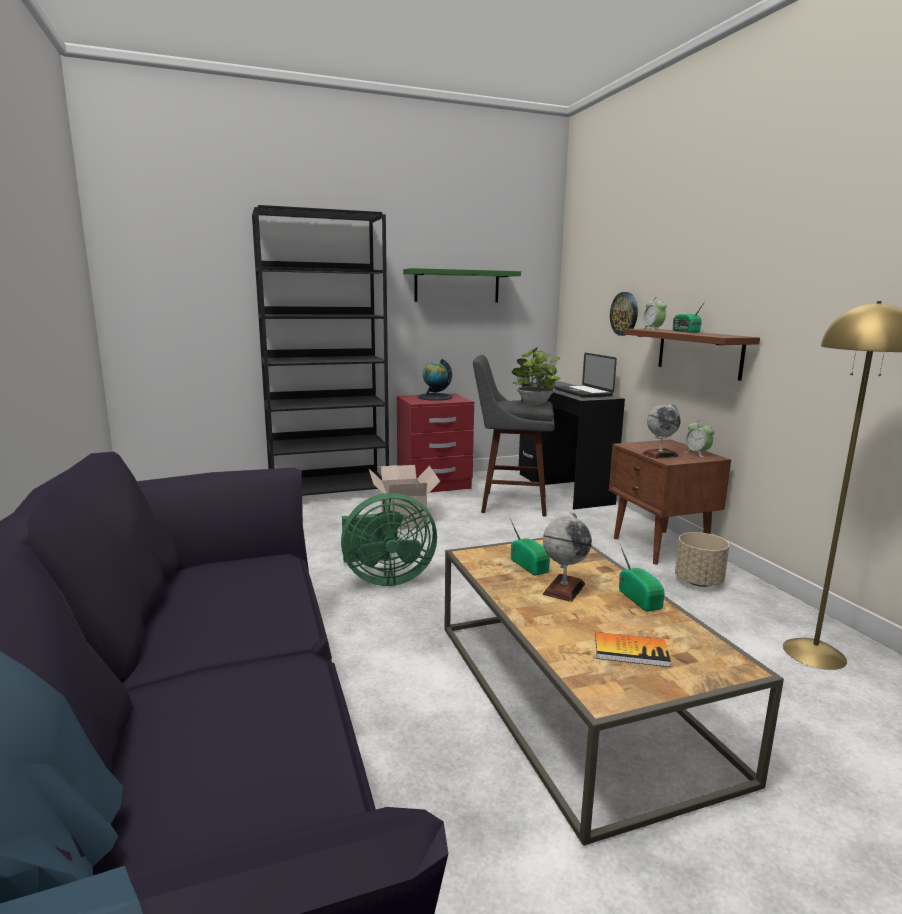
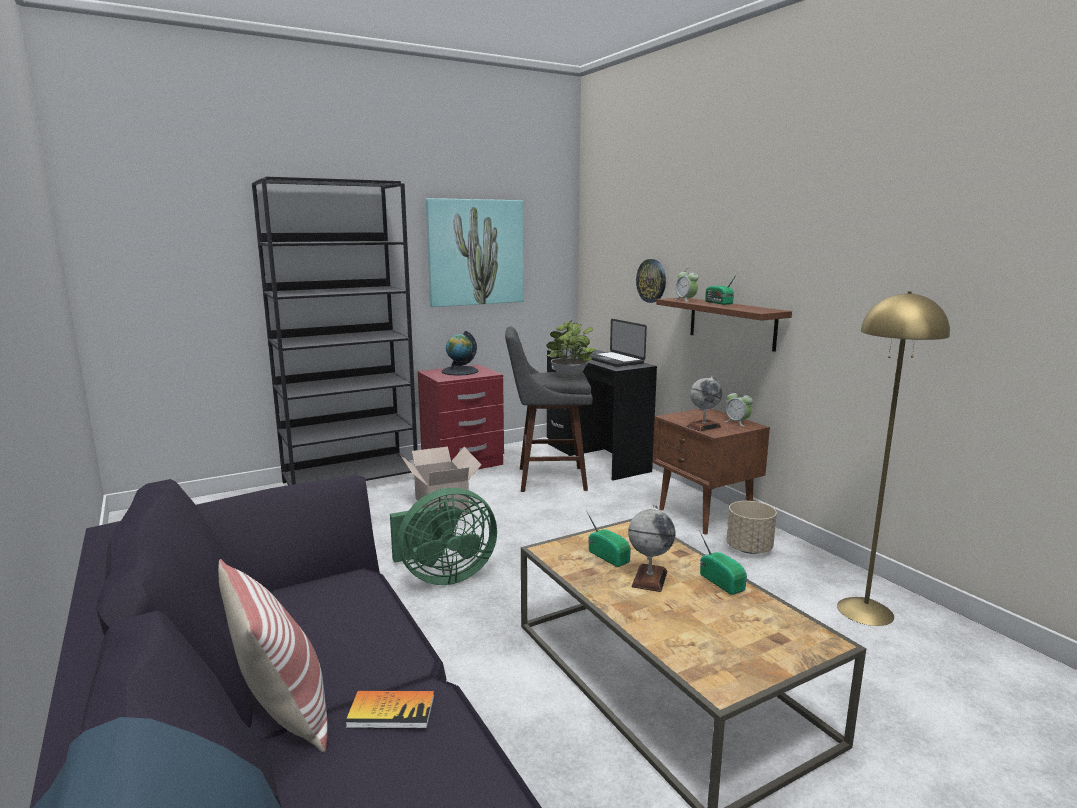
camera: 10 degrees left, 0 degrees up
(163, 664) = (283, 711): none -> pillow
(457, 286) = (475, 252): green shelf -> picture
(631, 651) = (730, 637): book -> book (391, 711)

